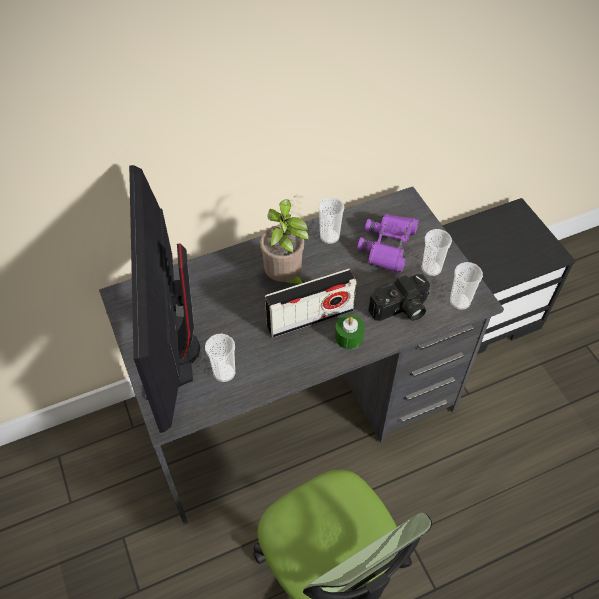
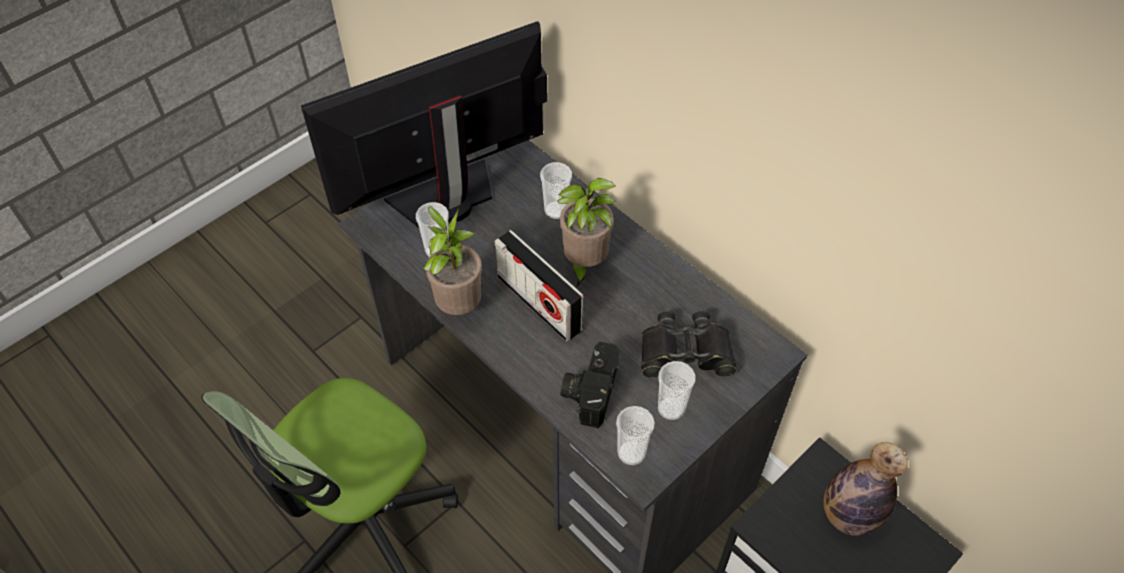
camera: 70 degrees right, 0 degrees up
(288, 372) = (458, 305): none -> potted plant
(329, 237) = (668, 287): cup -> cup (556, 210)
(349, 337) = (528, 347): green candle -> none
(388, 246) = (685, 352): purple binoculars -> black binoculars
(401, 310) = (589, 390): camera -> camera turned 60 degrees clockwise
(484, 237) = (848, 515): none -> bottle

